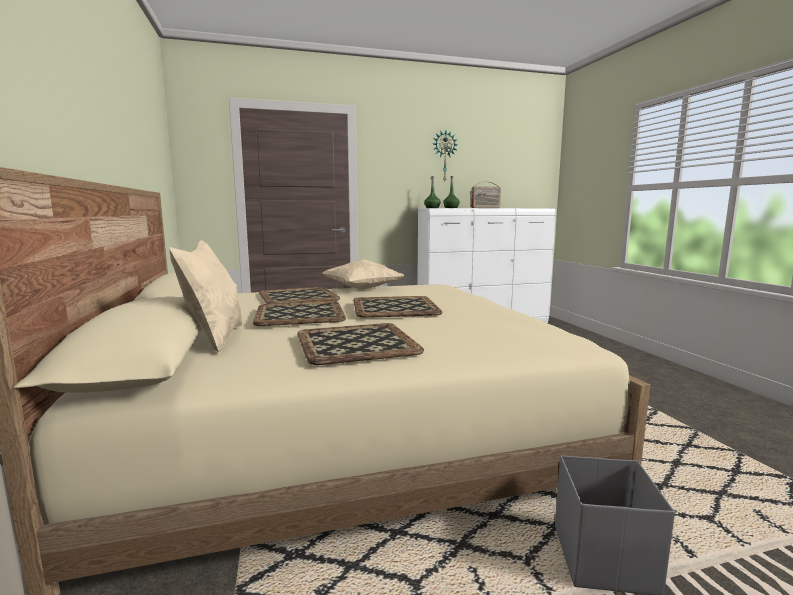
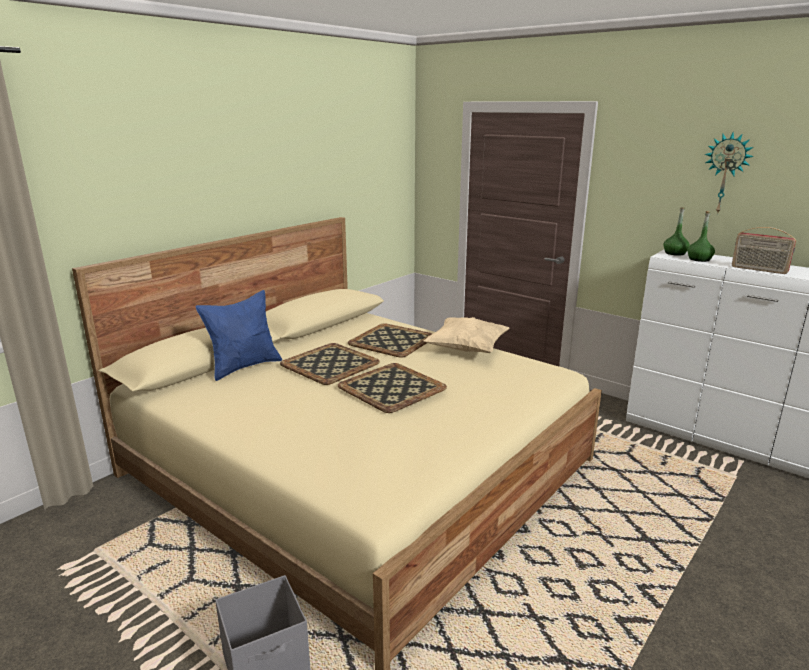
camera: 55 degrees right, 10 degrees up
(214, 339) = (244, 366): beige pillow -> blue pillow
(355, 343) = (270, 410): tray -> none

